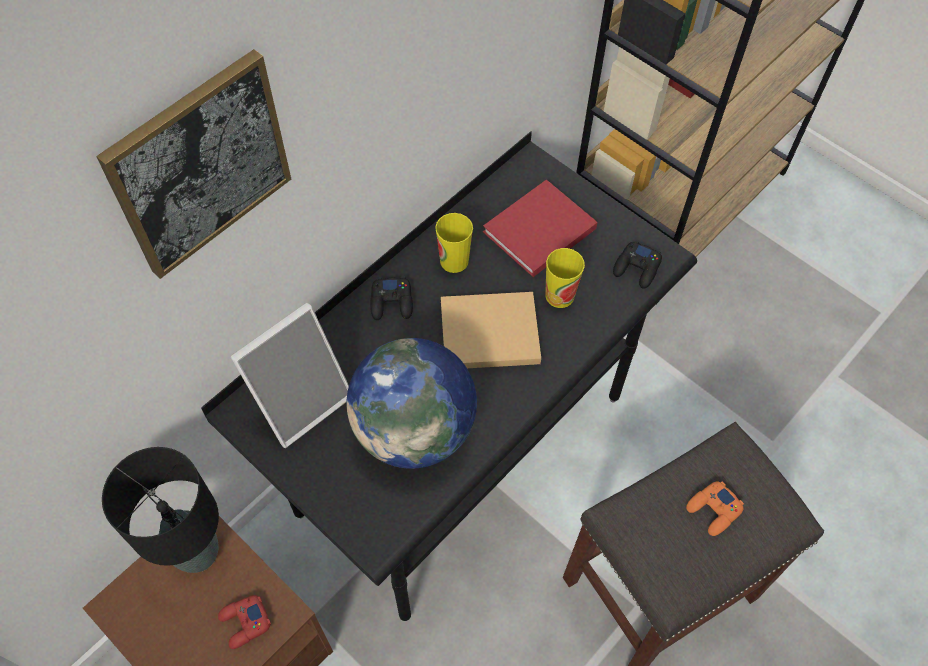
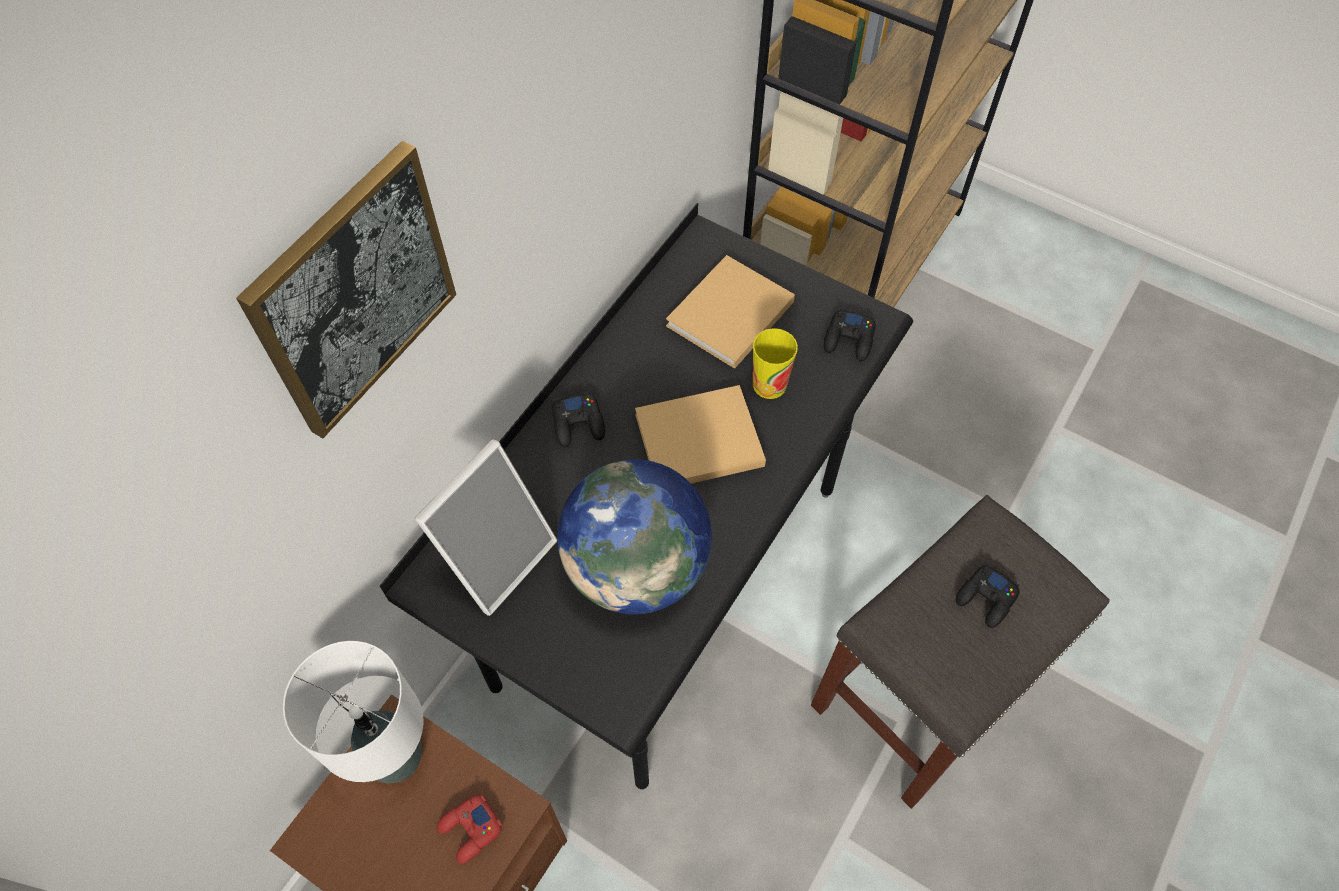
camera: 10 degrees left, 0 degrees up
(196, 553) = (395, 758): black table lamp -> white table lamp
(454, 261) = (640, 364): cup -> none
(537, 232) = (728, 316): red book -> beige book
(713, 510) = (986, 599): orange game controller -> black game controller

